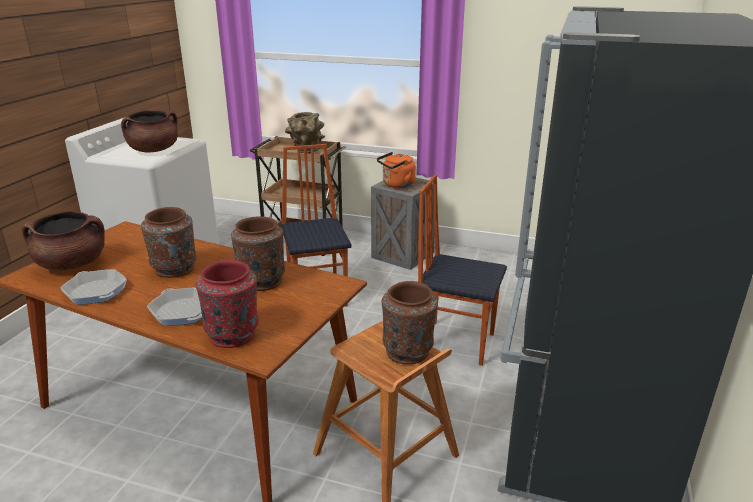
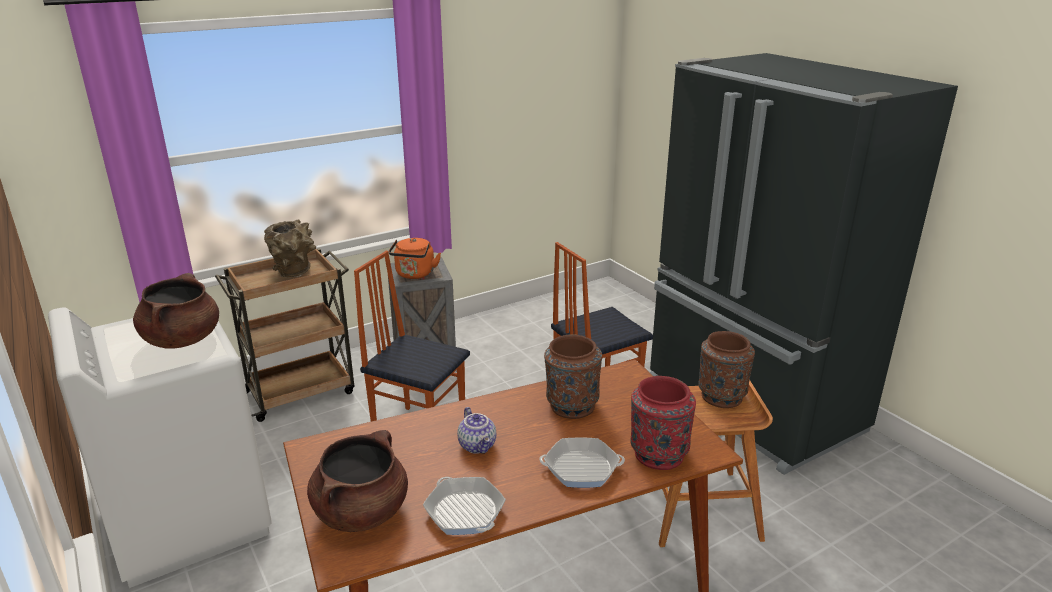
camera: 50 degrees left, 0 degrees up
(95, 291) = (464, 511): frying pan -> frying pan turned 60 degrees clockwise
(174, 269) = (478, 446): brown vase -> teapot

